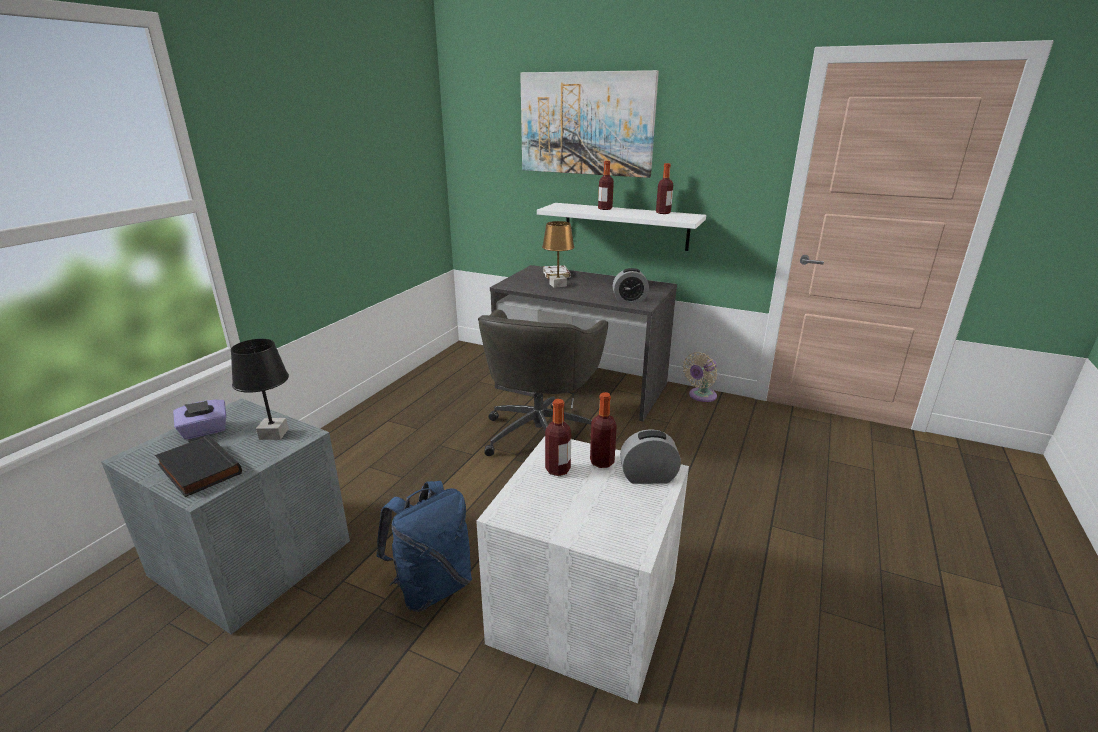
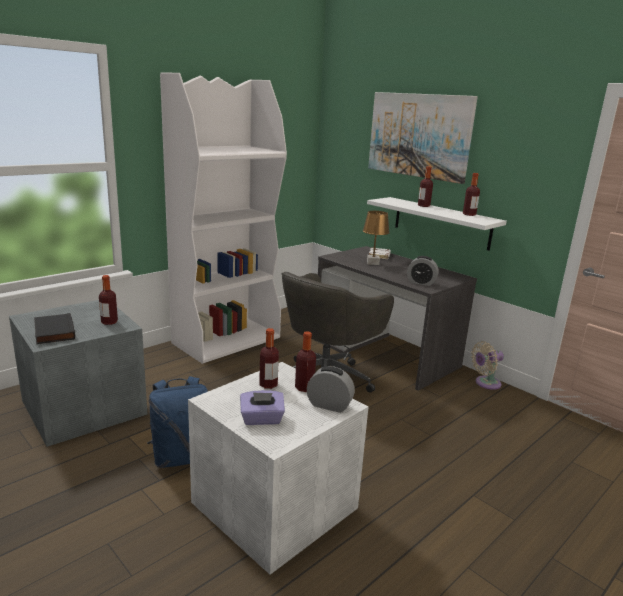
camera: 20 degrees right, 5 degrees down
(205, 431) = (73, 312): purple tissue box -> purple tissue box (262, 419)
(274, 434) = (109, 322): black table lamp -> bottle
(391, 412) = (227, 340): none -> white bookcase

